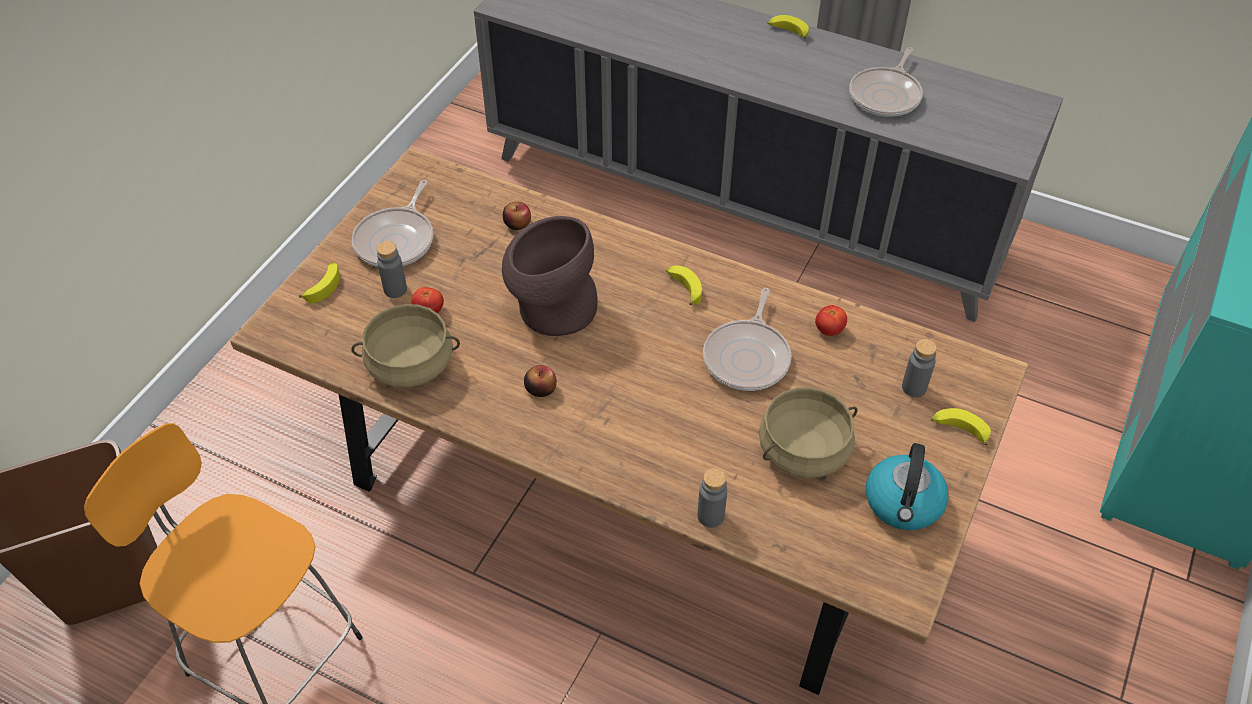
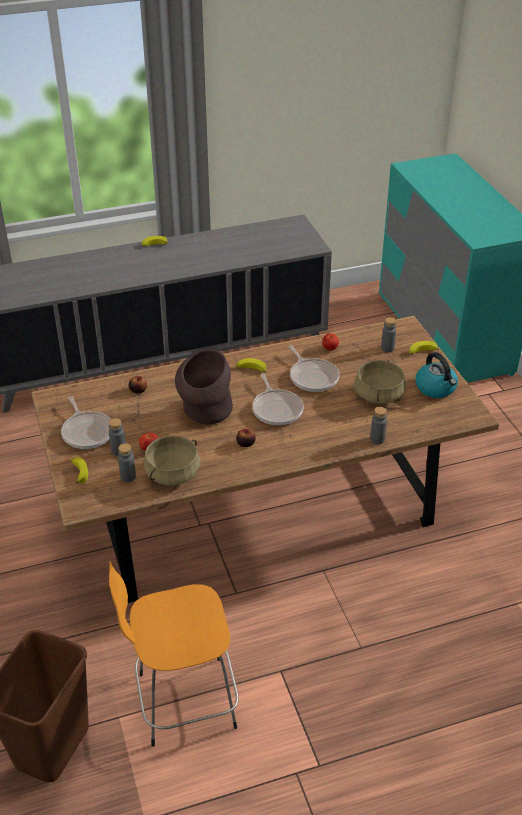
camera: 45 degrees left, 10 degrees down
(362, 331) = (128, 477): none -> grey bottle
(886, 95) = (233, 249): frying pan -> frying pan (277, 409)

